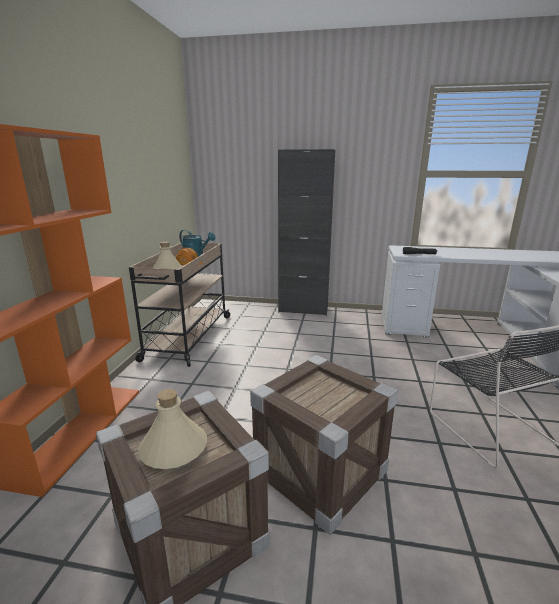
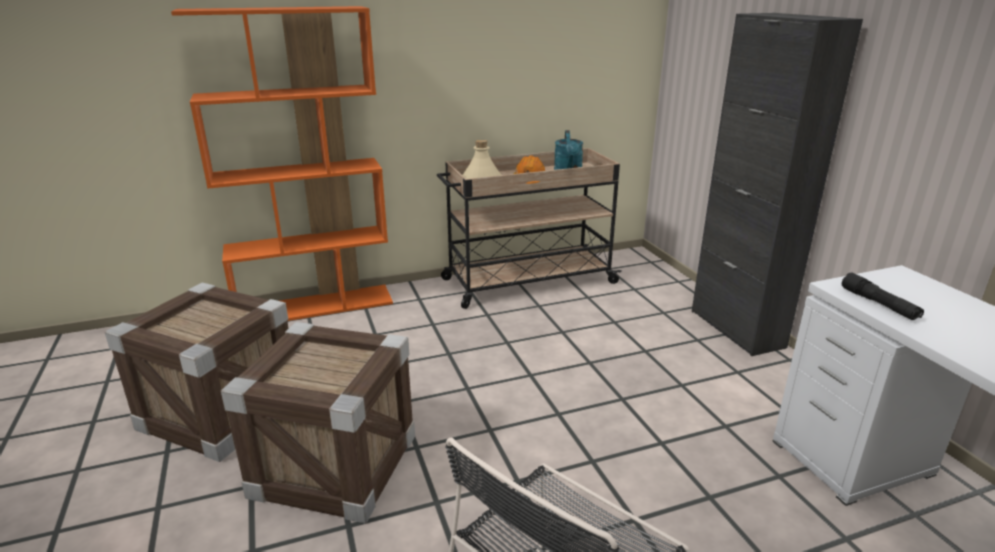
camera: 60 degrees right, 5 degrees up
(173, 449) = (197, 320): beige bottle -> none

